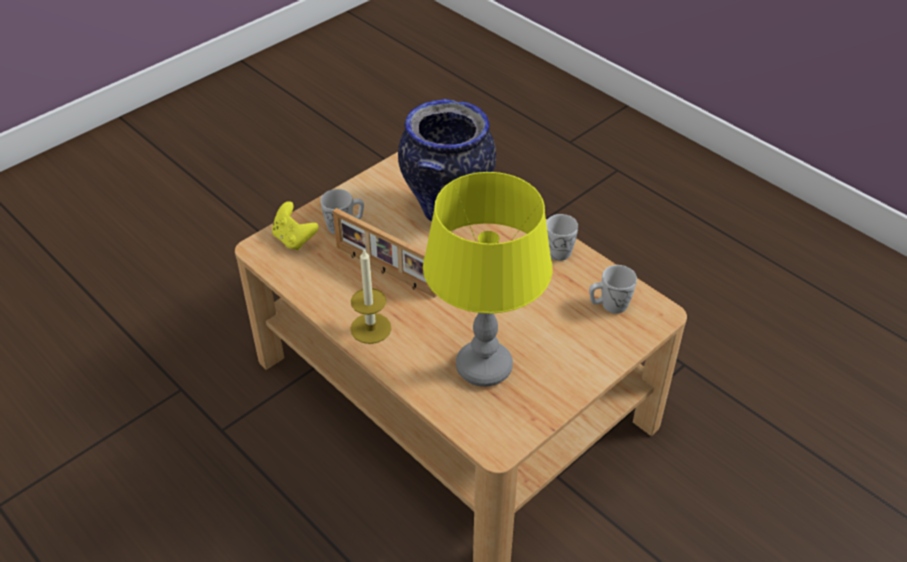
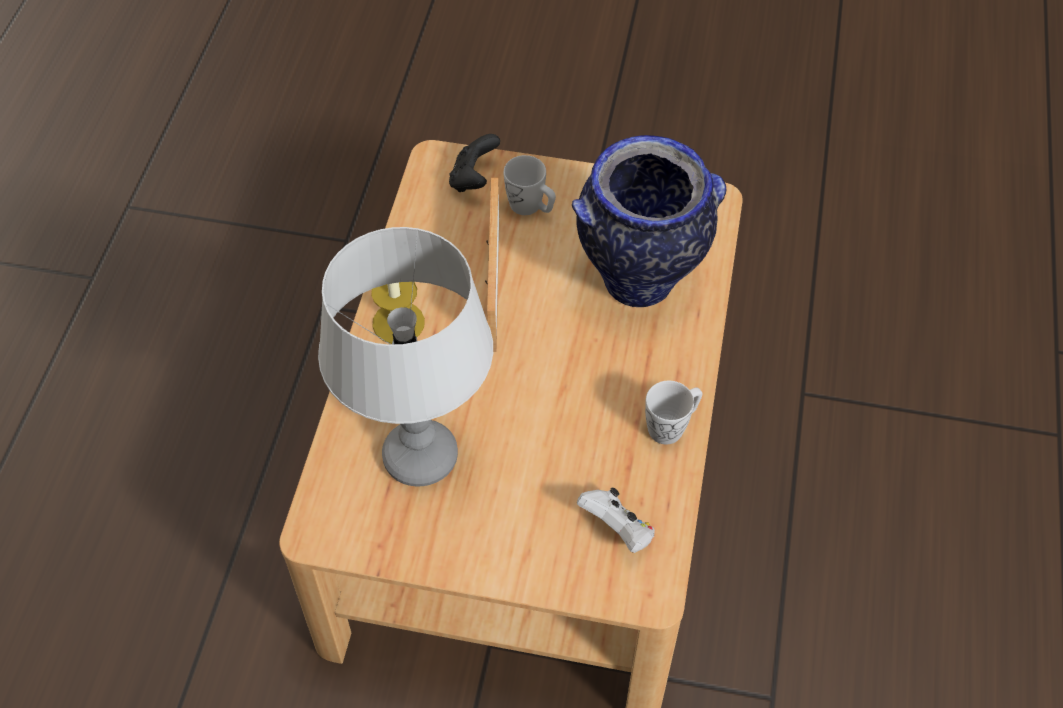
camera: 55 degrees right, 10 degrees up
(294, 239) = (473, 179): yellow game controller -> black game controller
(484, 367) = (421, 457): yellow table lamp -> grey table lamp
(609, 305) = (617, 530): white mug -> white game controller

